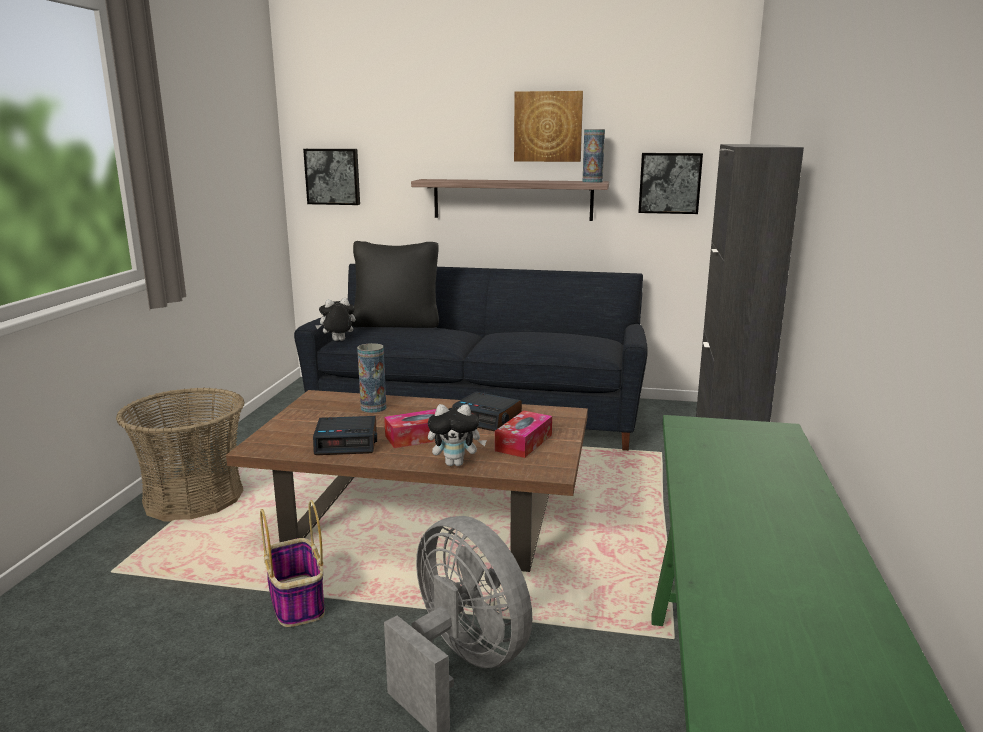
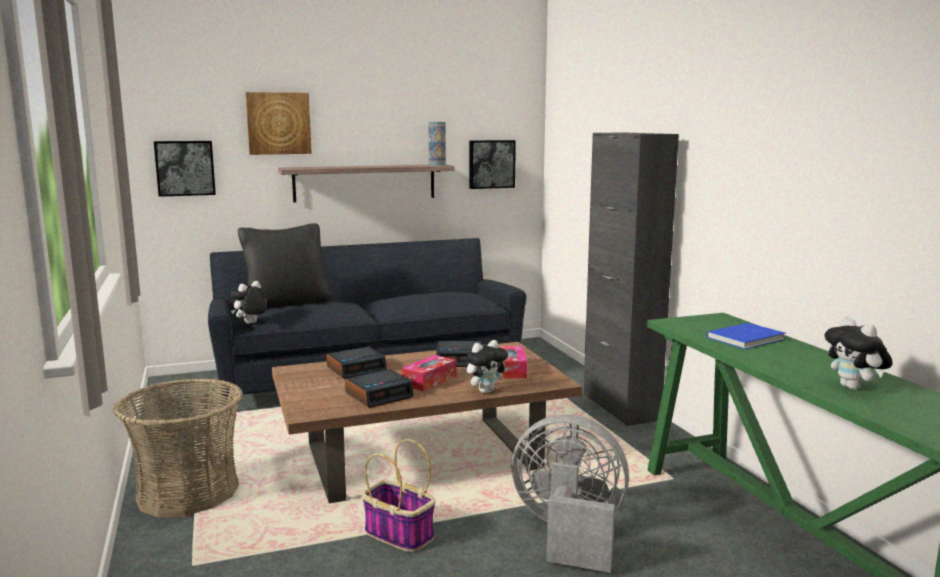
camera: 30 degrees left, 5 degrees down
(373, 408) = (356, 369): vase -> alarm clock
(548, 126) = (393, 119): picture -> picture (278, 123)
(754, 474) = (748, 338): none -> blue book
(770, 609) = (854, 388): none -> plush toy

